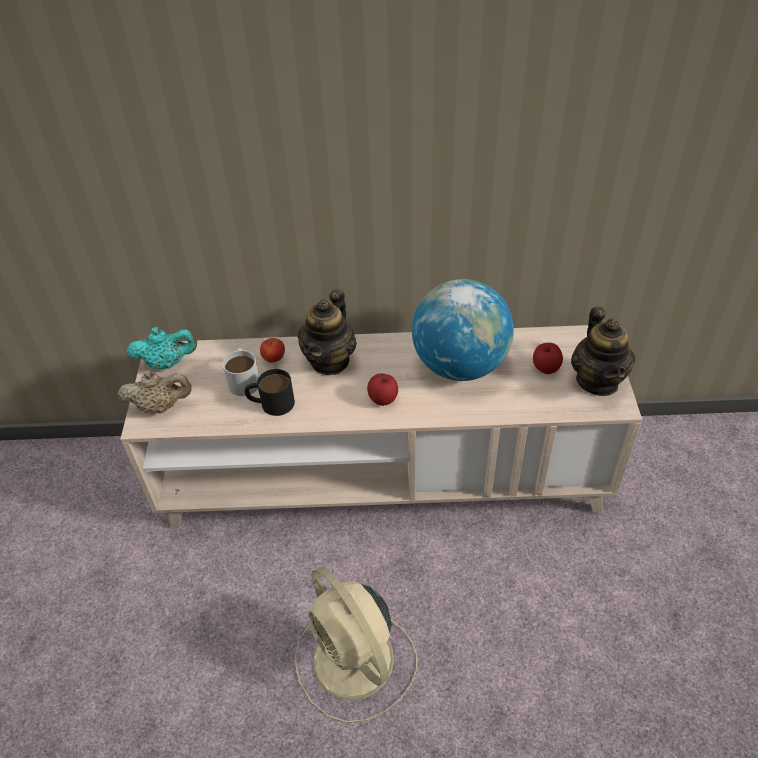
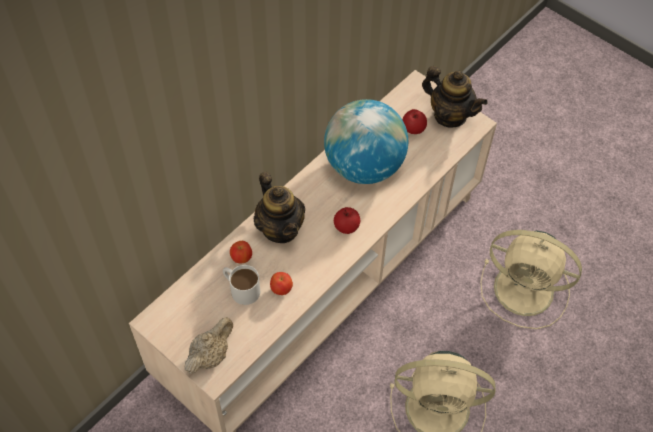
camera: 50 degrees left, 10 degrees up
(167, 363) = (170, 323): turquoise teapot -> none
(271, 403) = (281, 289): black mug -> apple
(564, 639) = (526, 290): none -> beige fan

